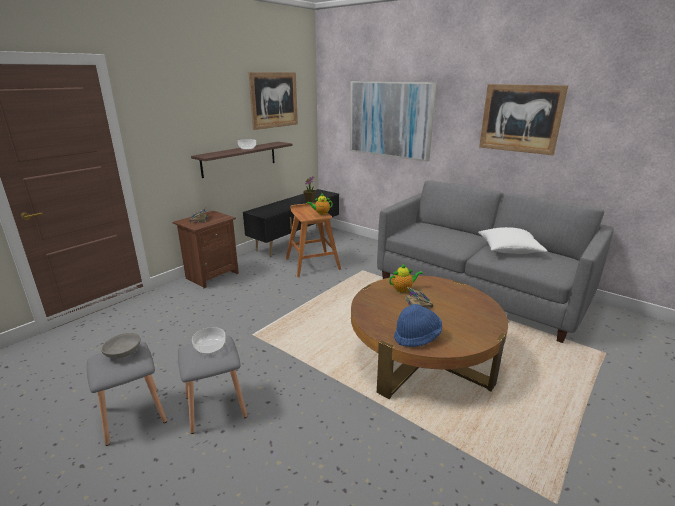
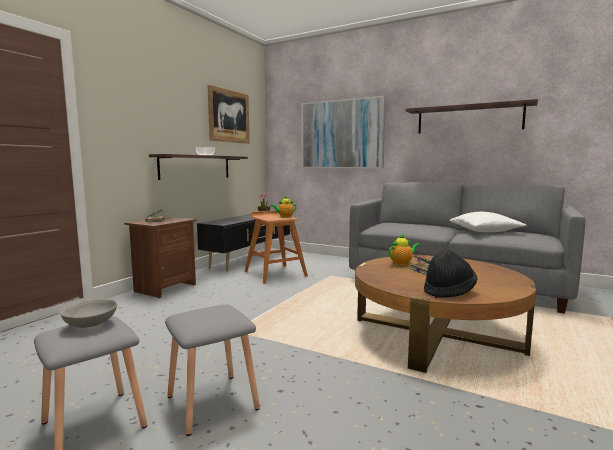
camera: 10 degrees left, 15 degrees down
(210, 347) = (211, 312): bowl -> none
(417, 337) = (449, 291): blue hat -> black hat
(520, 118) = (468, 119): picture -> shelf

